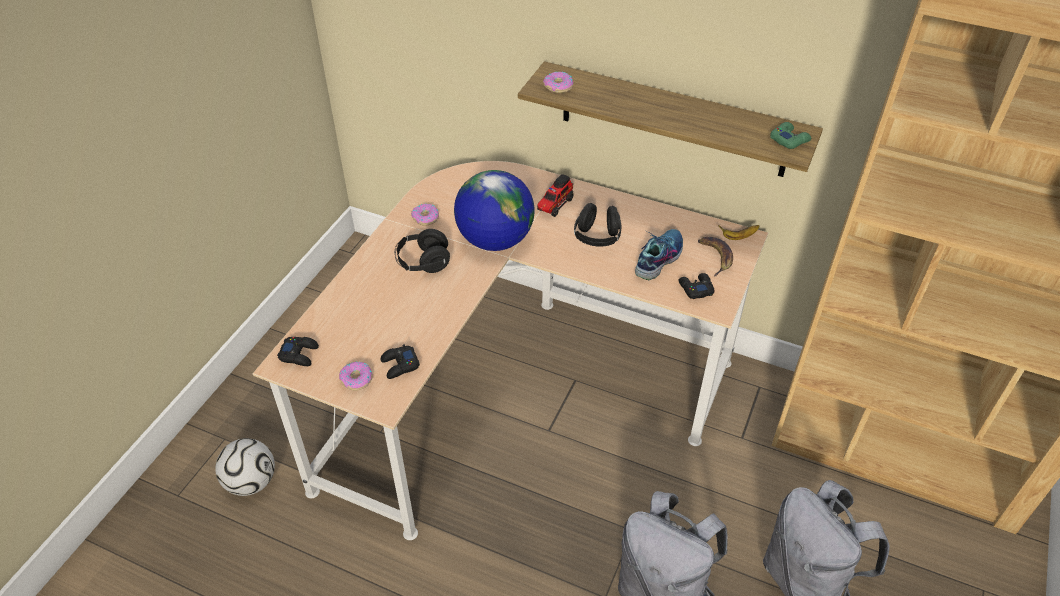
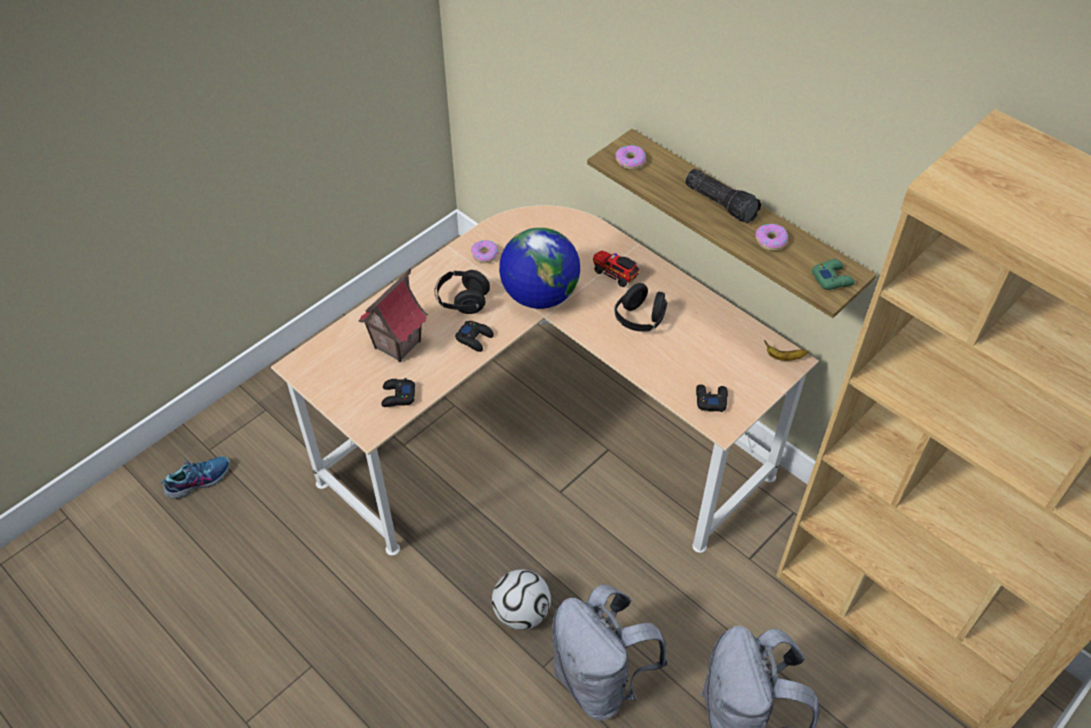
camera: 20 degrees right, 5 degrees up
(251, 482) = (274, 457): football -> football (521, 612)
(299, 354) = (316, 360): black game controller -> black game controller (475, 338)
(356, 379) = (355, 398): donut -> donut (770, 241)
(376, 318) = (397, 344): none -> toy house
(554, 205) = (614, 273): toy truck -> toy truck turned 75 degrees clockwise
(658, 258) = (689, 358): shoe -> shoe (198, 480)
(659, 102) = (721, 203): none -> flashlight
(716, 257) = (749, 372): banana -> none

